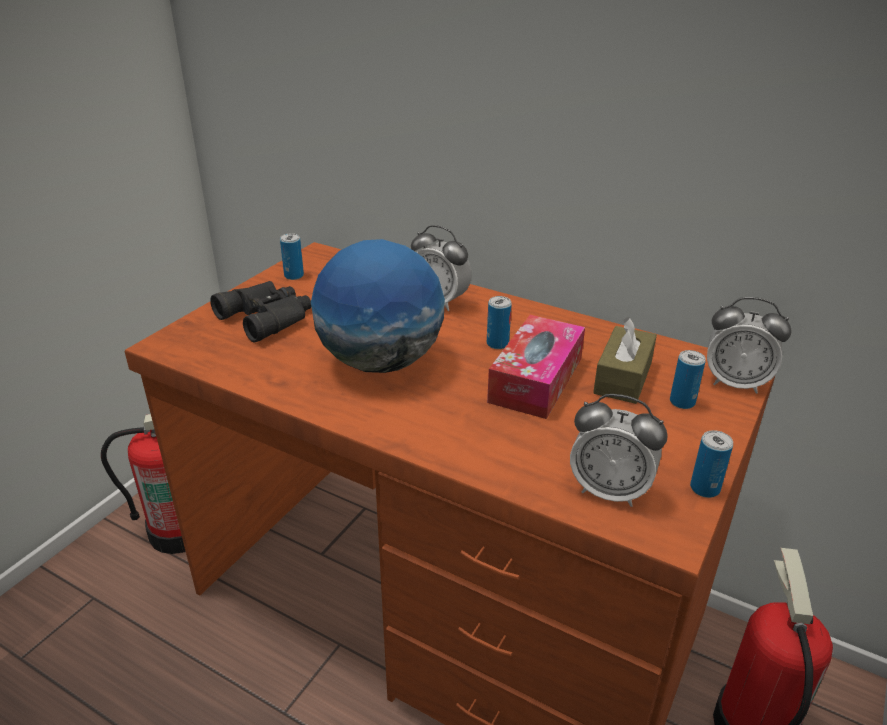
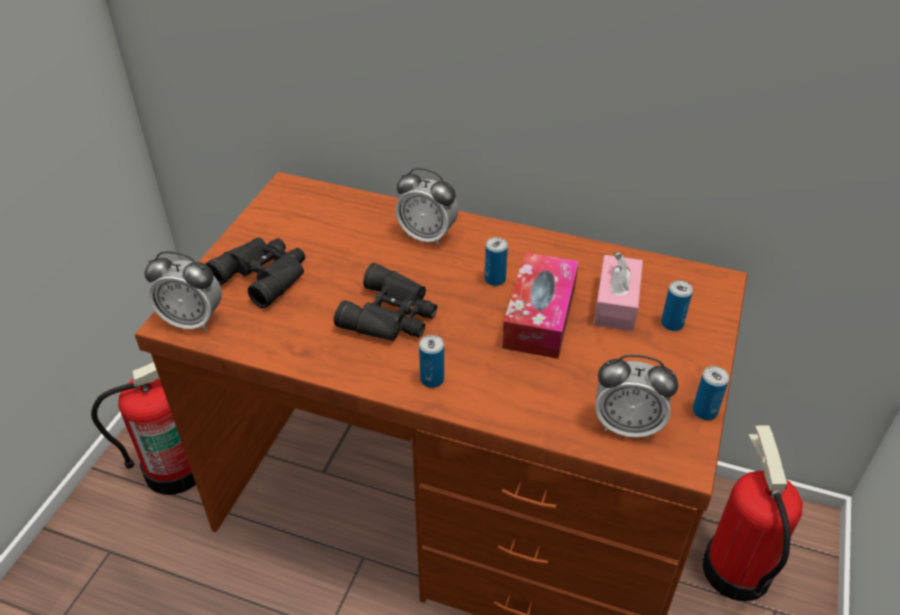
camera: 10 degrees left, 10 degrees up
(294, 276) = (272, 219): can -> can (432, 379)
(381, 362) = (392, 315): globe -> black binoculars
(623, 378) = (616, 304): brown tissue box -> pink tissue box
(735, 383) = (714, 296): alarm clock -> alarm clock (193, 321)

